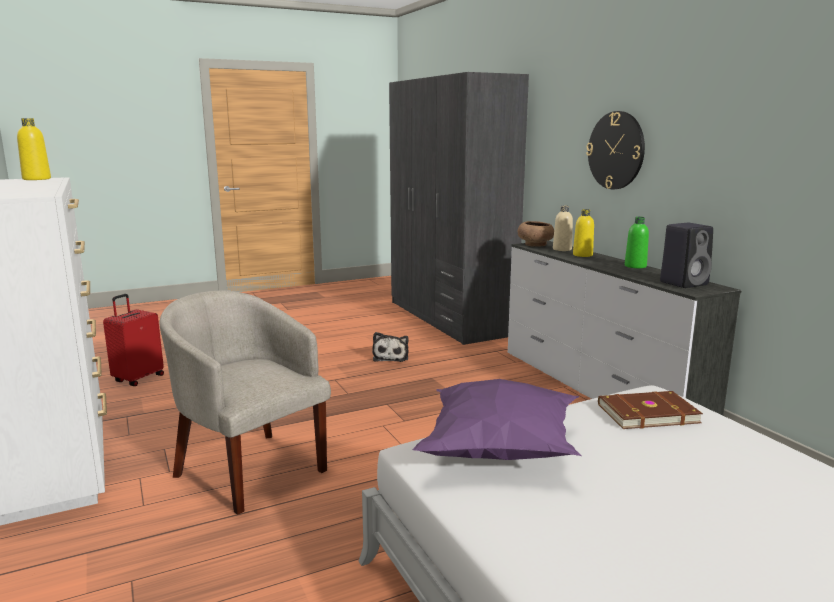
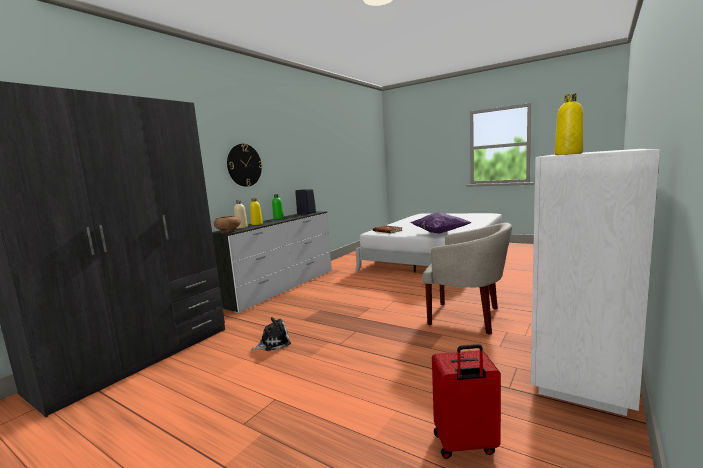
camera: 120 degrees left, 5 degrees down
(249, 469) = (467, 317): beige armchair -> beige armchair turned 75 degrees counterclockwise

